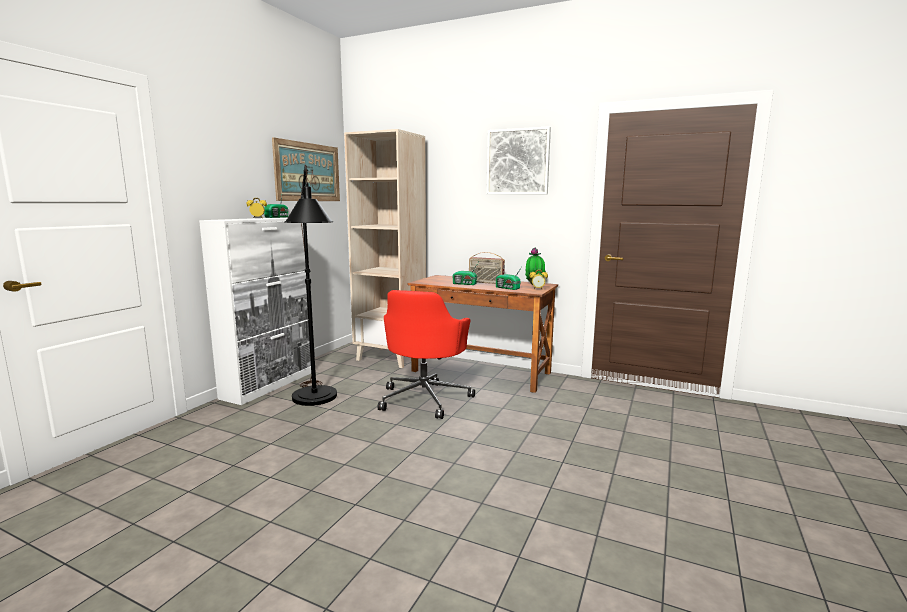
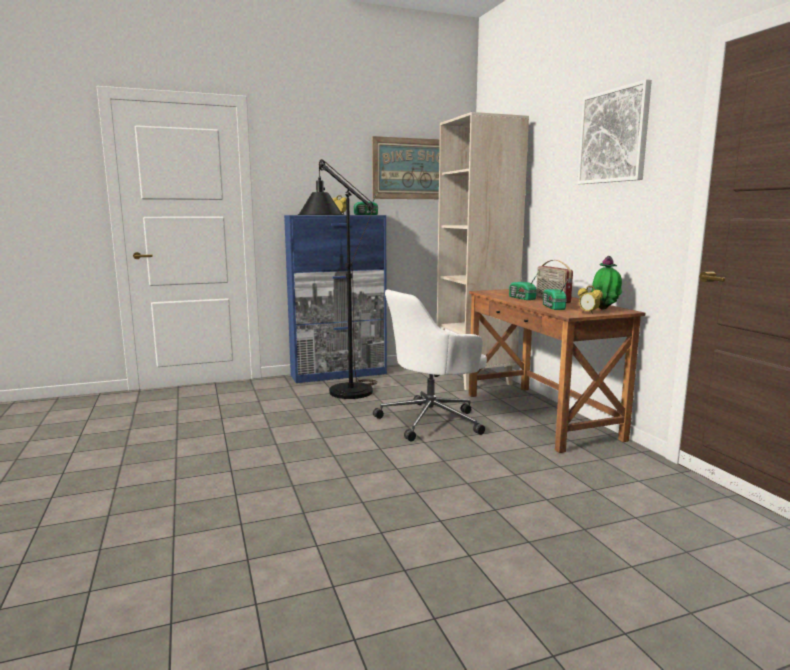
camera: 45 degrees right, 0 degrees up
(269, 384) = (339, 374): white cabinet -> blue cabinet
(425, 398) = (432, 420): red office chair -> white office chair

